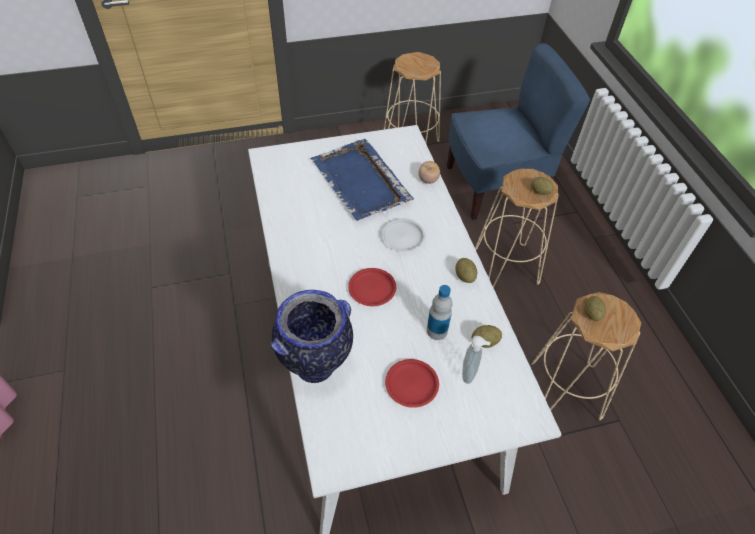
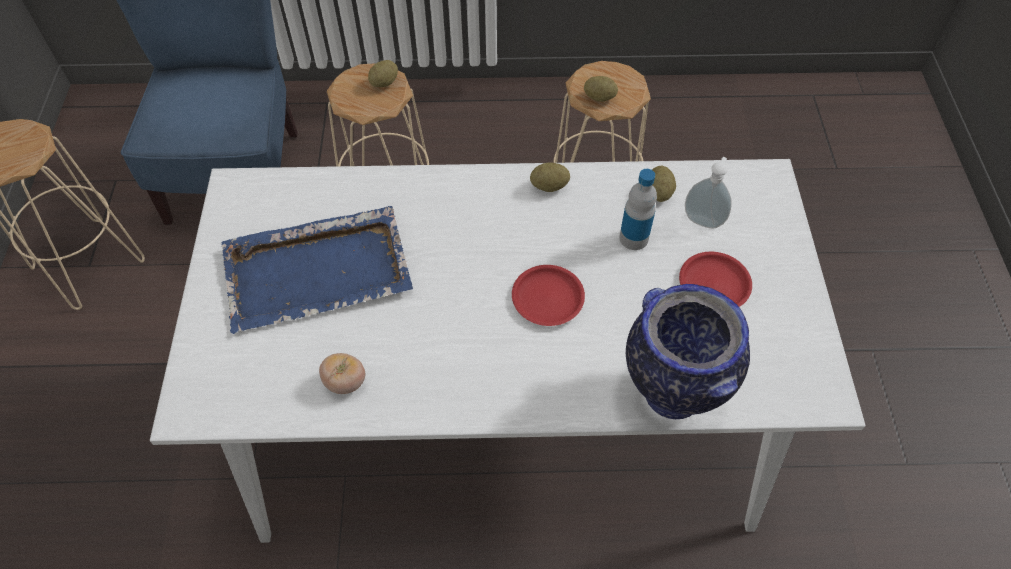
camera: 75 degrees left, 5 degrees up
(403, 237) = (458, 240): white plate -> none
(428, 179) = (348, 183): tomato -> tomato (345, 382)

